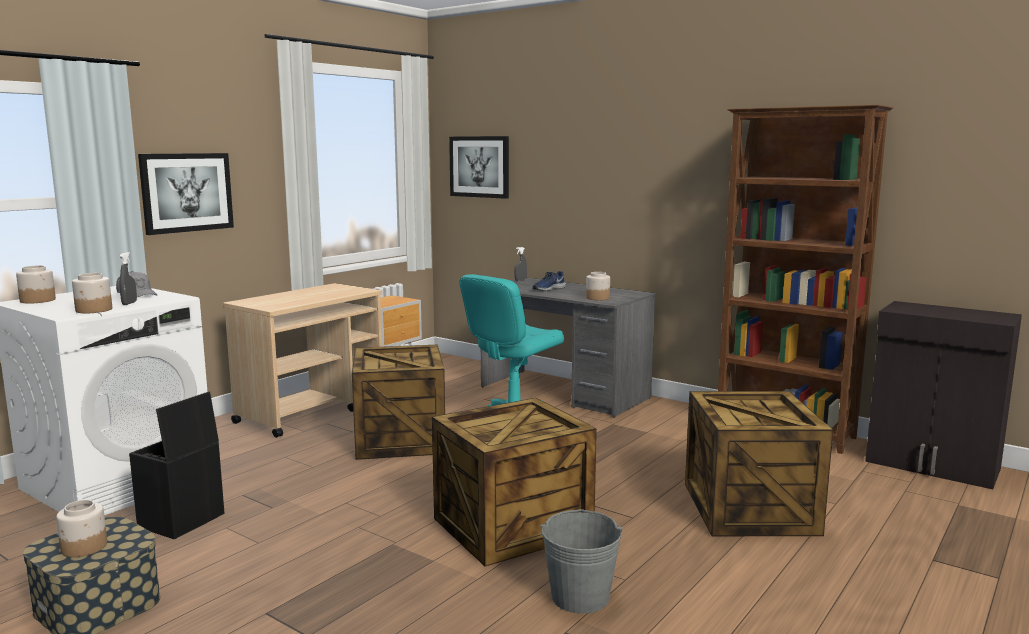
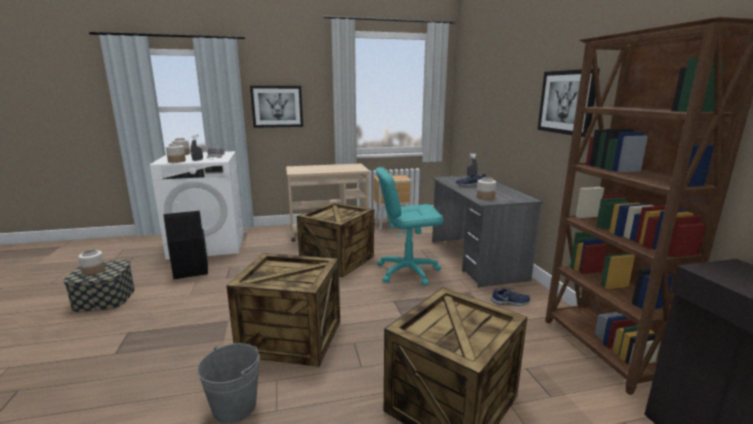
camera: 40 degrees right, 5 degrees up
(479, 166) = (470, 96): picture -> picture (567, 102)
(664, 421) = (510, 302): none -> blue shoe

